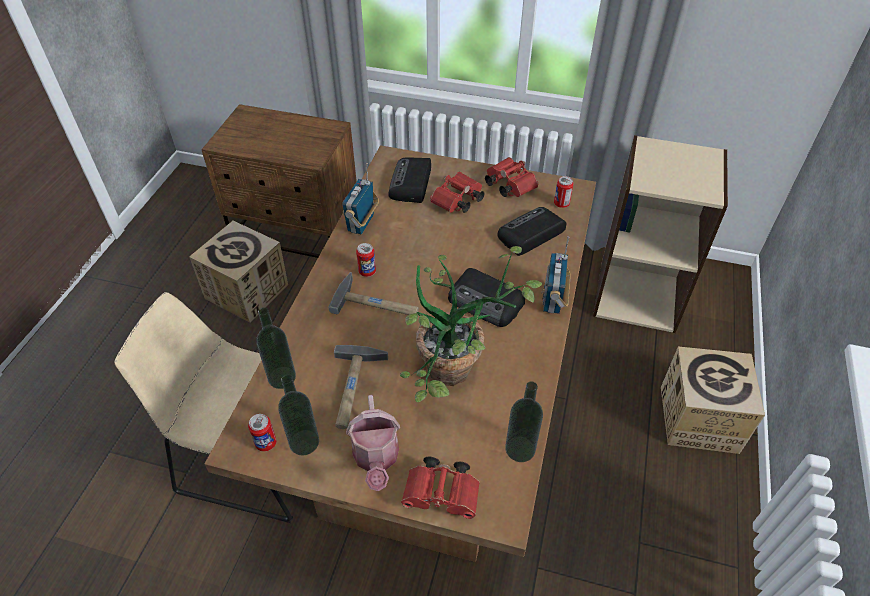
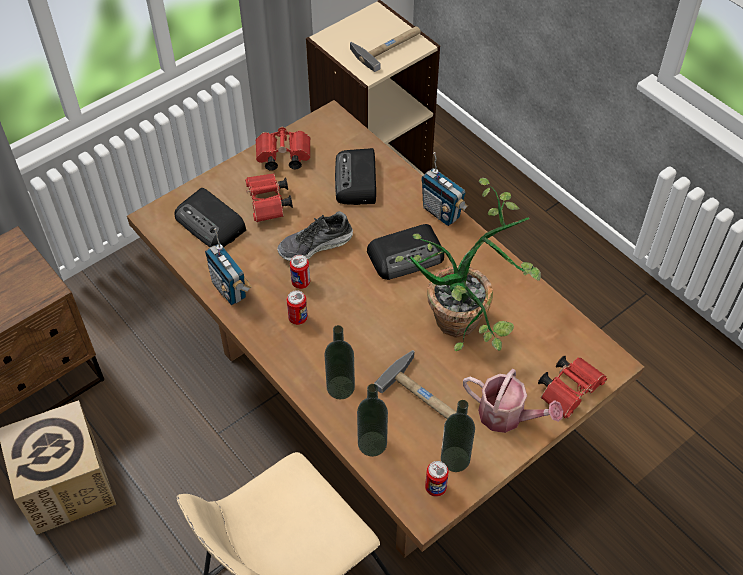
camera: 55 degrees left, 5 degrees up
(377, 303) = (344, 331): hammer -> hammer (388, 46)
(444, 245) = (315, 245): none -> shoe
(520, 449) = (564, 320): bottle -> bottle (340, 387)
(561, 204) = (339, 138): can -> can (301, 282)
(698, 419) = (518, 225): cardboard box -> none

